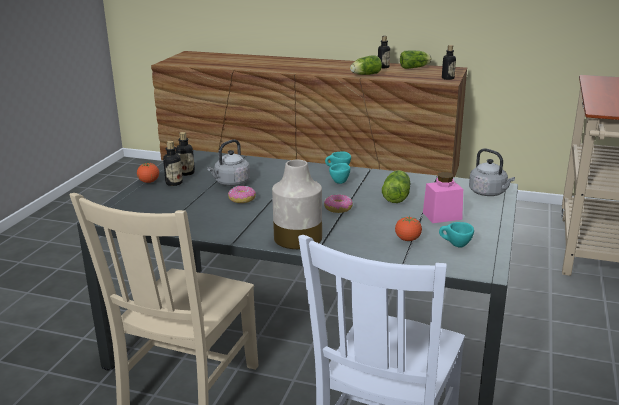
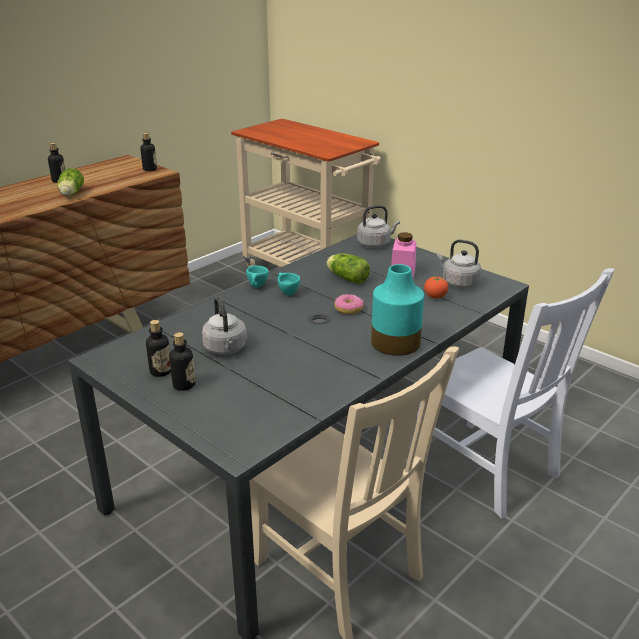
camera: 65 degrees left, 5 degrees up
(149, 182) = (159, 402): tomato -> none
(242, 199) = (278, 351): donut -> none
(298, 238) = (396, 342): beige vase -> turquoise vase
(415, 67) = (89, 170): lettuce -> none
(455, 245) = (458, 283): turquoise cup -> grey kettle

